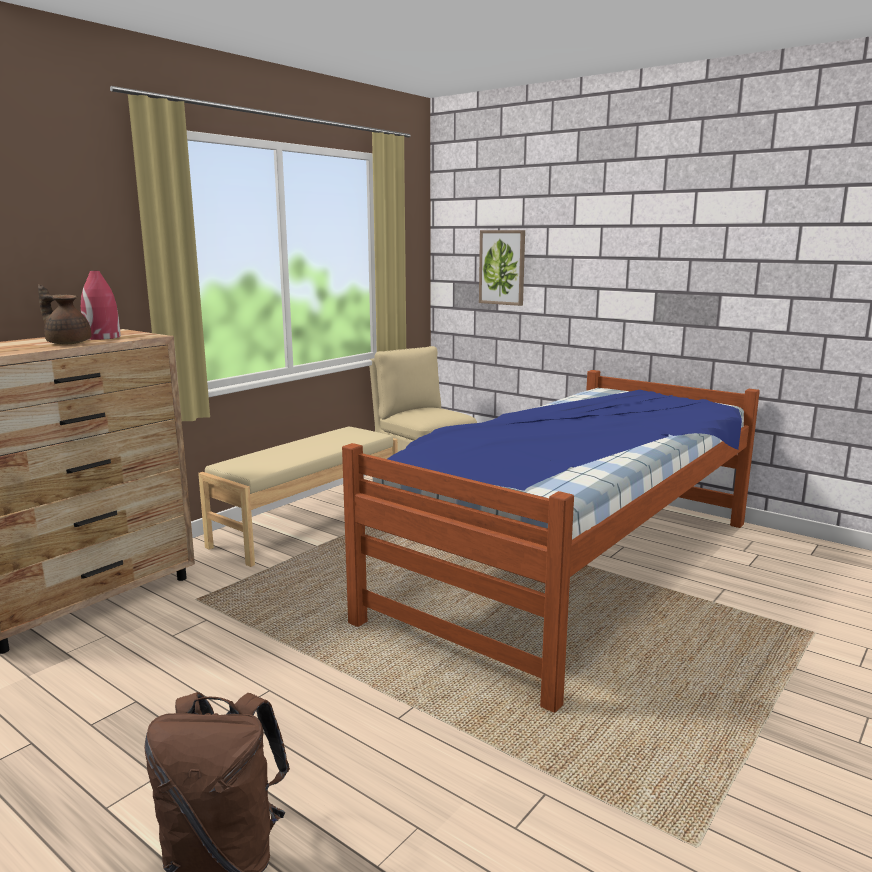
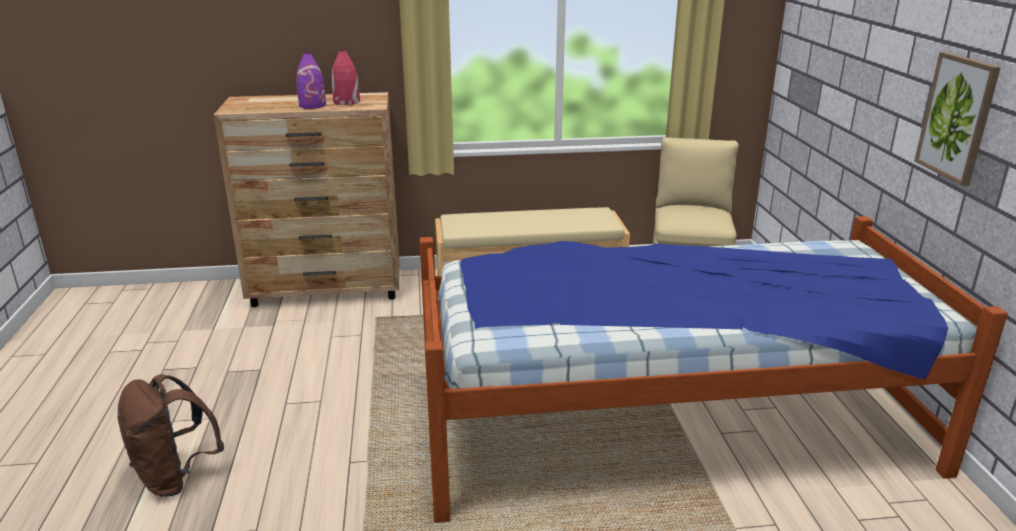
camera: 45 degrees right, 10 degrees up
(68, 343) = (313, 105): brown teapot -> purple vase
(502, 267) = (826, 63): picture -> picture (957, 117)

